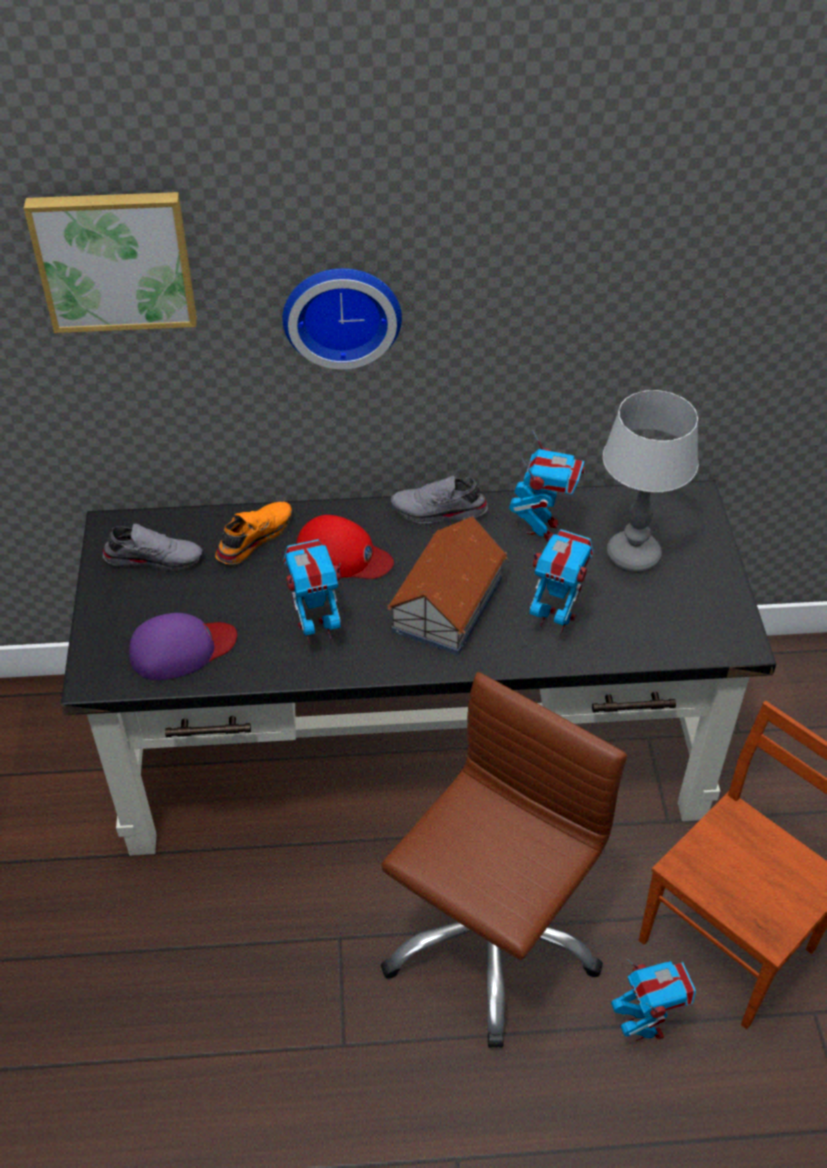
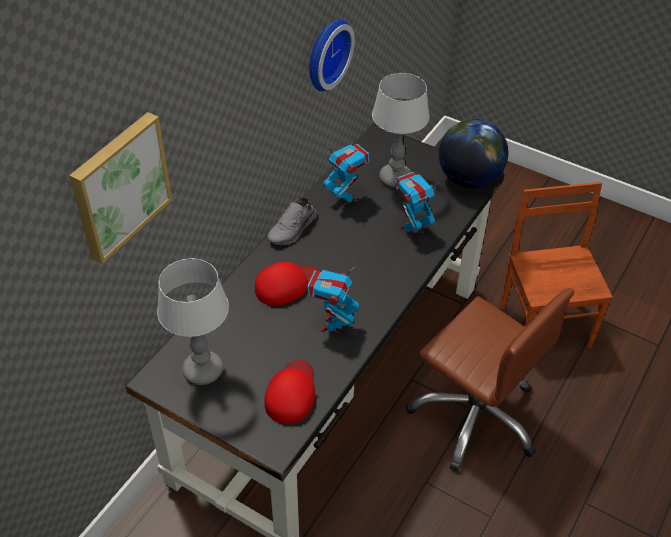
camera: 55 degrees left, 0 degrees up
(154, 557) = (202, 370): grey shoe -> table lamp
(181, 649) = (291, 393): purple cap -> red cap
(253, 537) = (232, 316): orange shoe -> none
(341, 312) = (226, 138): wall clock -> wall clock (325, 53)
(446, 606) = (364, 264): toy house -> none
(489, 939) = (475, 415): brown office chair -> brown office chair turned 150 degrees clockwise
(645, 1026) = (565, 383): toy robot -> none
(719, 630) = (469, 179): none -> globe

